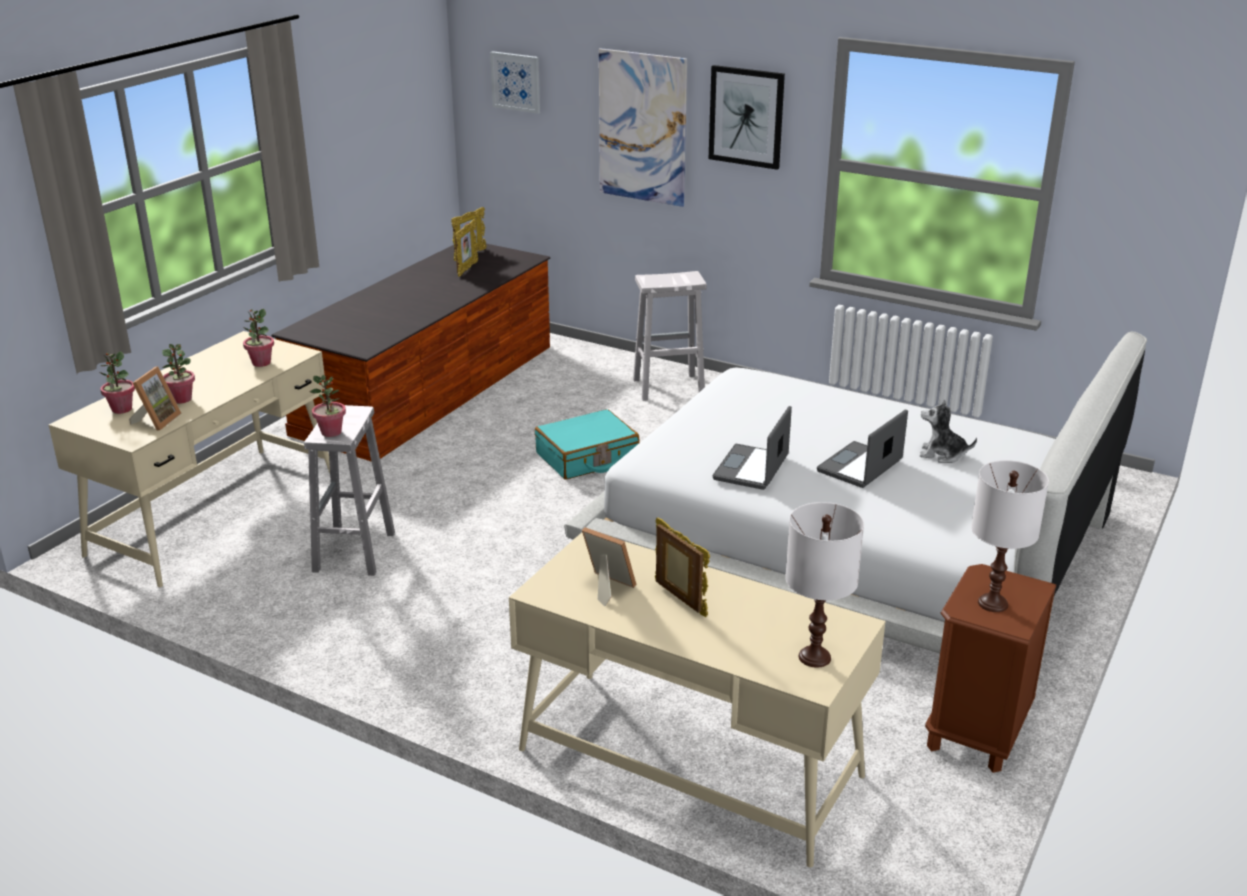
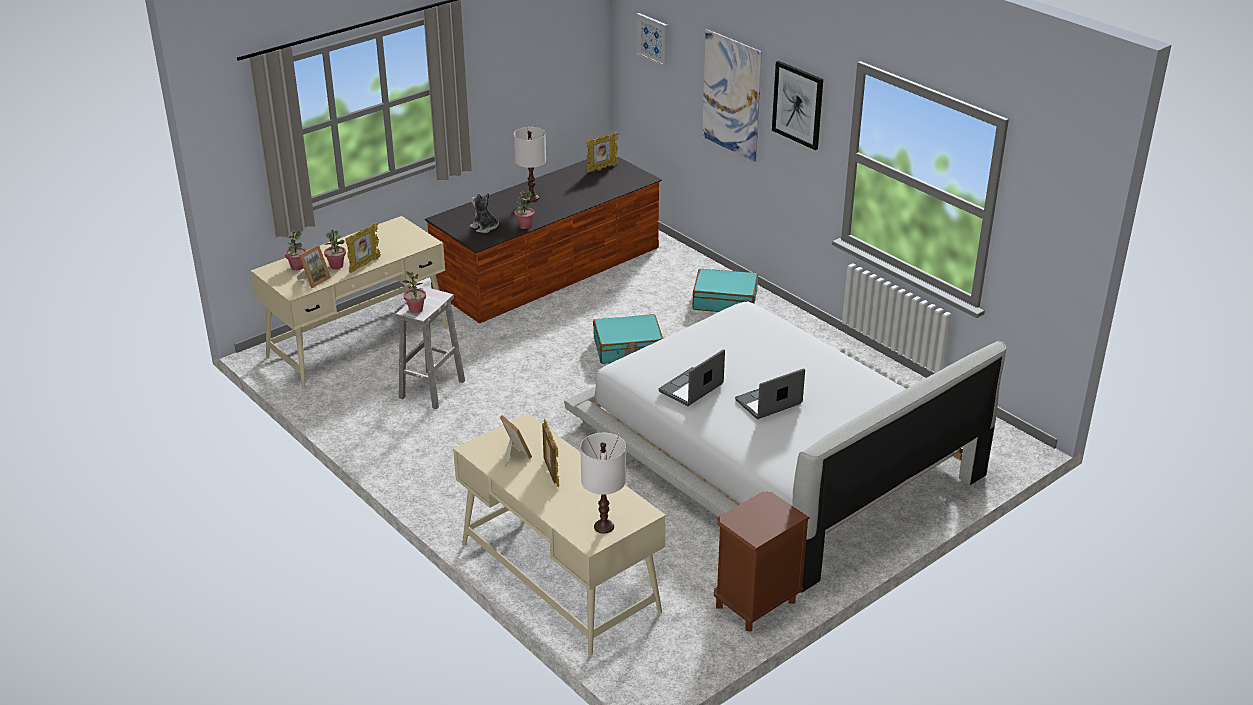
camera: 20 degrees right, 5 degrees up
(261, 363) = (399, 245): potted plant -> potted plant (524, 226)
(467, 269) = (592, 182): picture frame -> picture frame (364, 265)
(667, 387) = (725, 300): white stool -> turquoise suitcase
(942, 455) = (836, 405): plush toy -> plush toy (484, 227)
(992, 604) = (754, 520): white table lamp -> white table lamp (531, 198)

